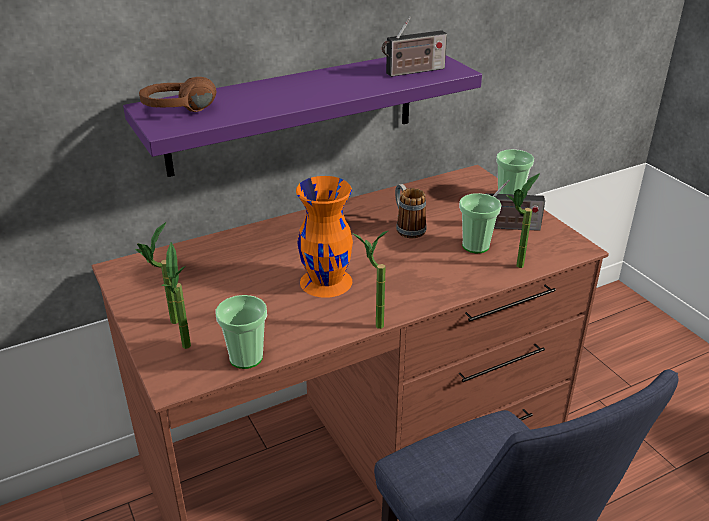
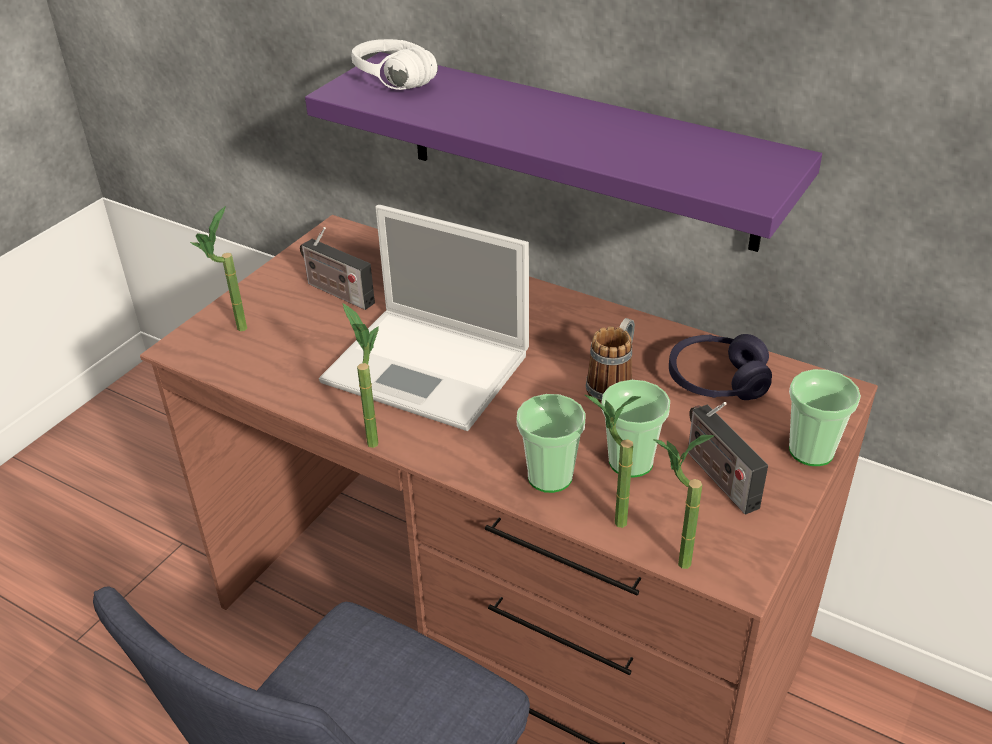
camera: 60 degrees right, 5 degrees up
(167, 325) = (267, 302): potted plant -> potted plant (670, 561)
(180, 113) = (386, 84): brown headphones -> white headphones
(246, 357) = (248, 373): cup -> cup (550, 477)
(327, 281) = (430, 368): orange vase -> laptop
(413, 71) = (699, 165): radio -> radio (337, 293)
(435, 199) = (717, 381): none -> purple headphones

